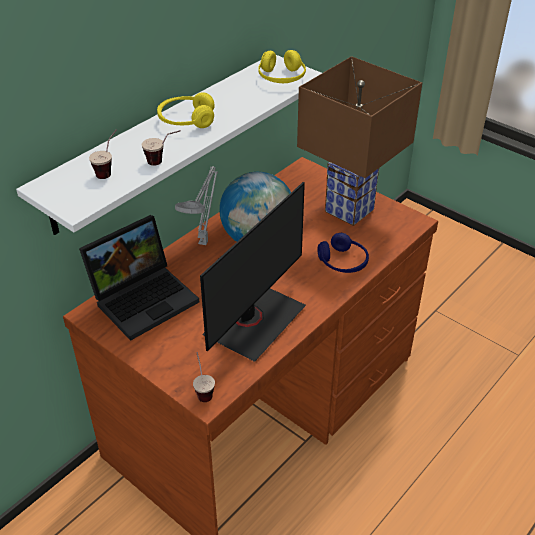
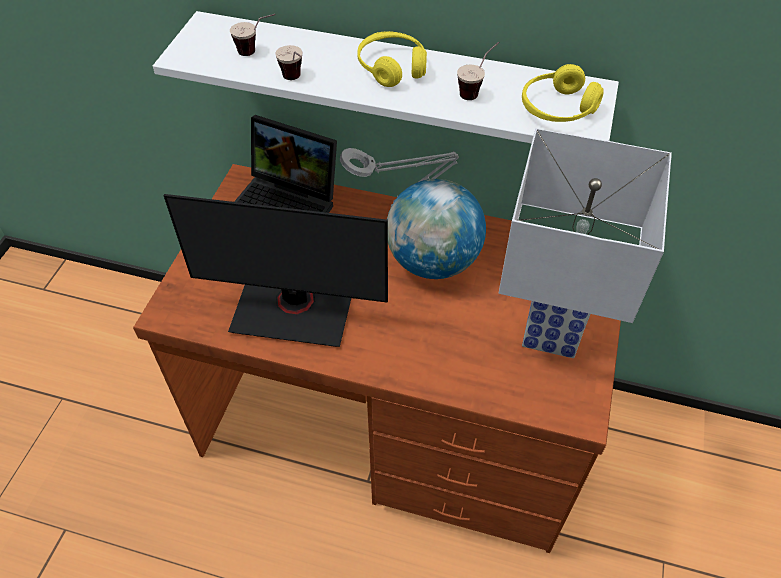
camera: 65 degrees right, 10 degrees up
(203, 390) = (176, 305): cup -> cup (476, 90)
(343, 262) = (442, 359): blue headphones -> none
(349, 209) = (553, 331): brown table lamp -> white table lamp

